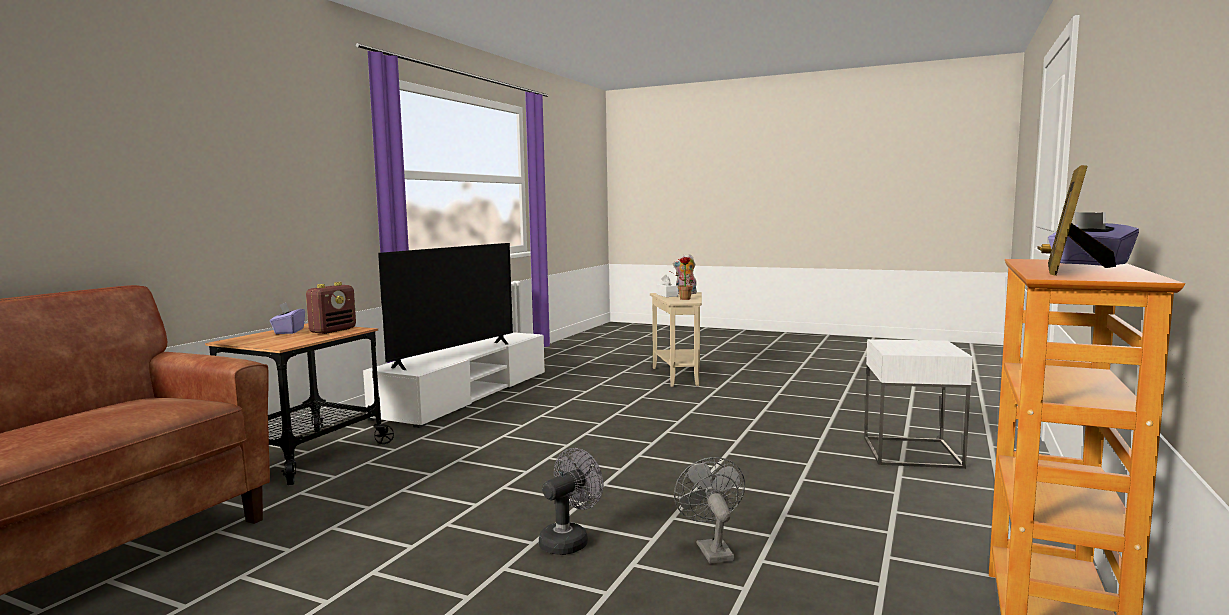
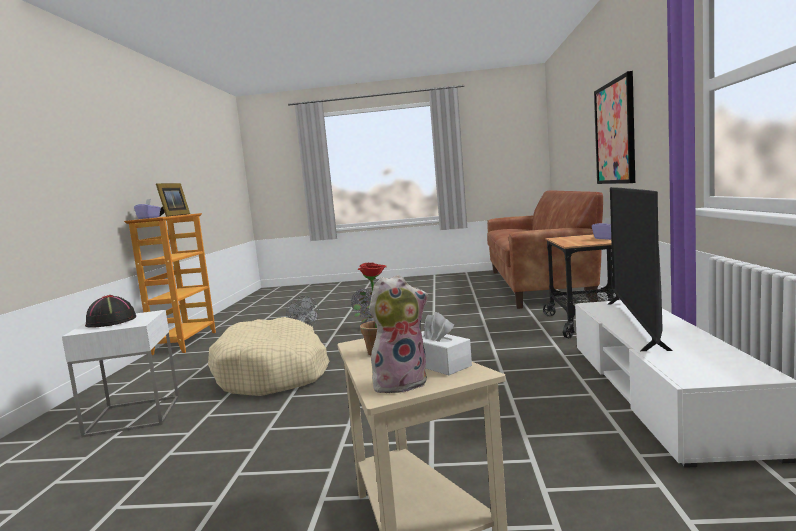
camera: 160 degrees right, 0 degrees up
(178, 183) = (615, 133): none -> picture
(333, 330) = (583, 242): radio -> none
(763, 472) = (273, 373): none -> beige dog bed
(924, 347) = (111, 322): none -> black hat

